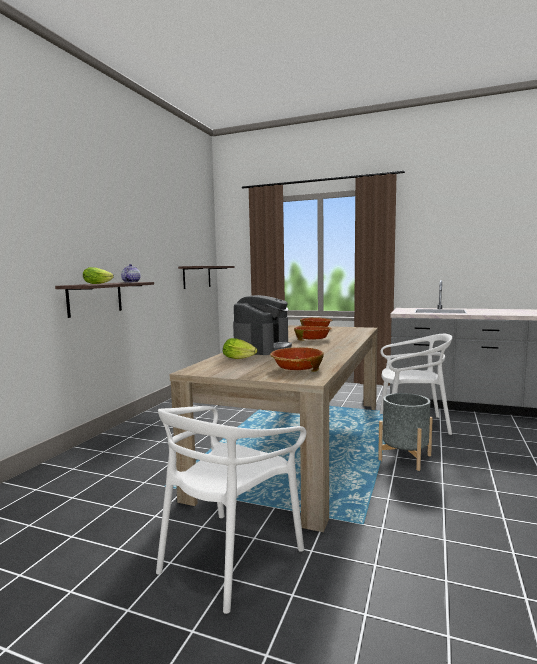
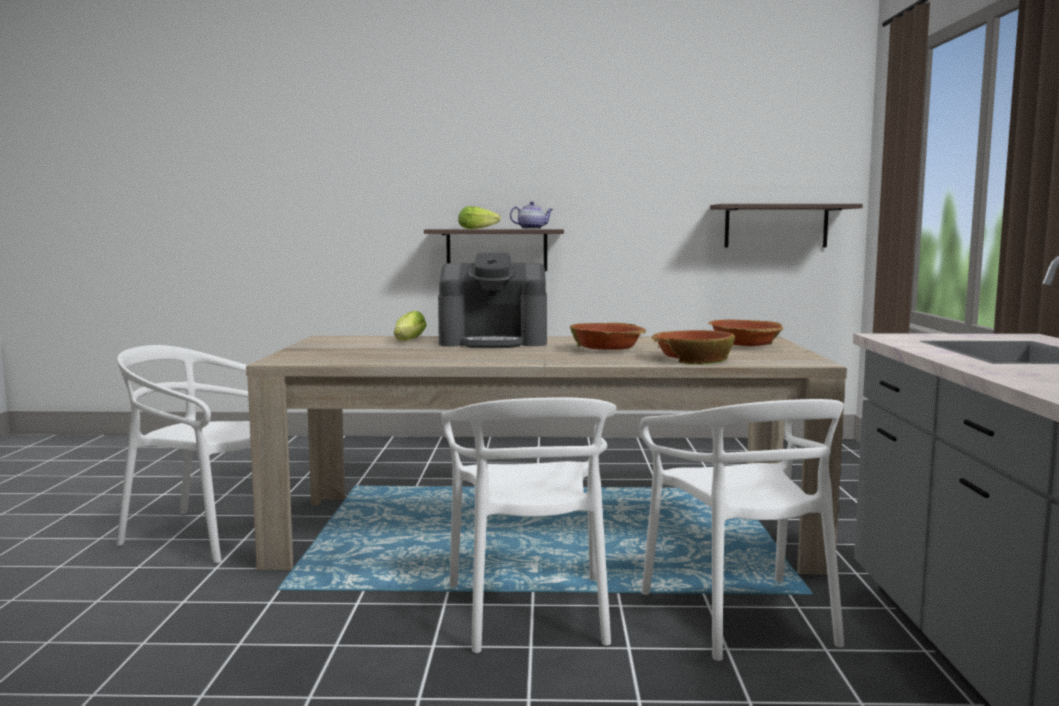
camera: 70 degrees right, 0 degrees up
(297, 368) = (345, 356): bowl -> bowl (691, 359)
(405, 458) = (531, 611): grey planter -> white chair

